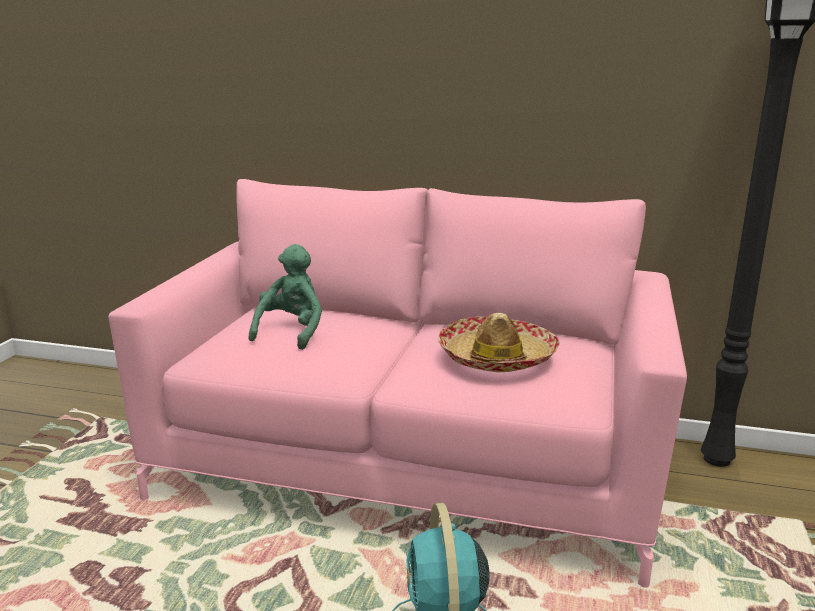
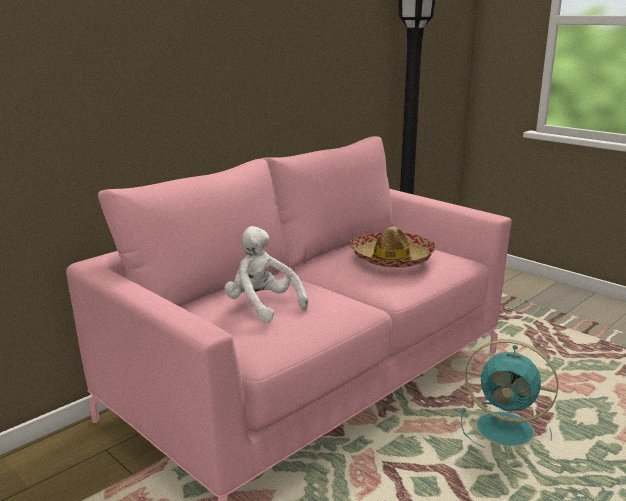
camera: 60 degrees left, 0 degrees up
(291, 332) = (262, 306): green plush toy -> white plush toy

